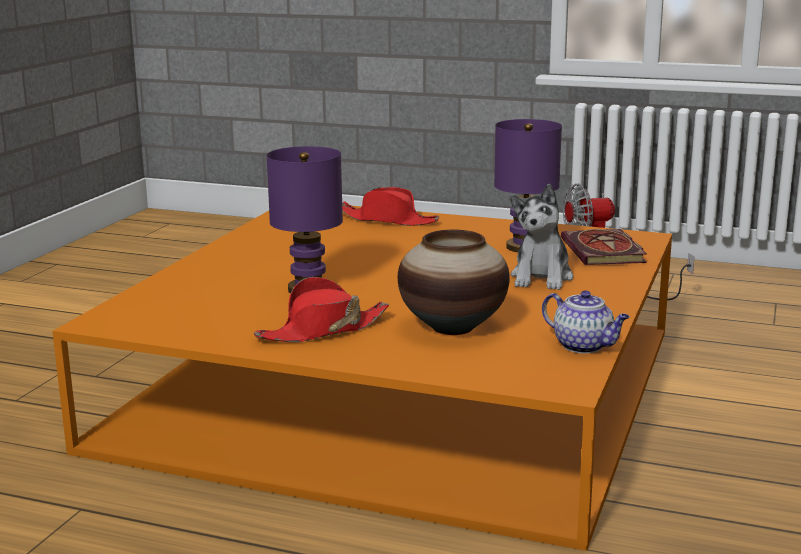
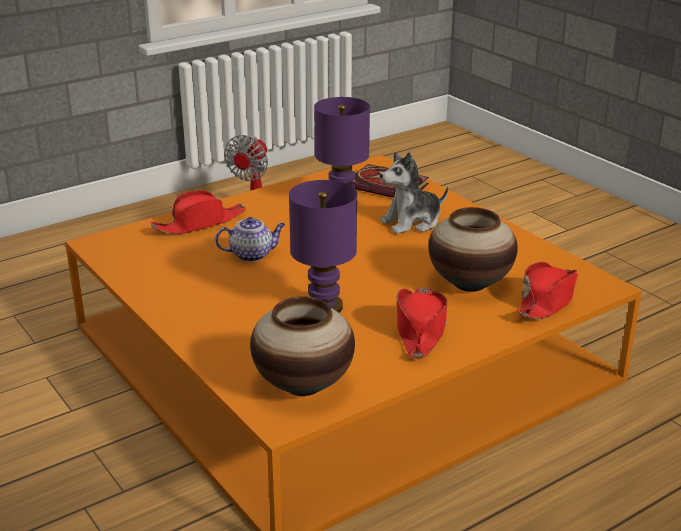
camera: 55 degrees left, 10 degrees up
(163, 315) = (303, 385): none -> vase
(478, 366) = (547, 300): none -> red hat
(542, 278) = (412, 222): plush toy -> plush toy turned 105 degrees clockwise
(584, 346) = (548, 257): teapot -> teapot (252, 254)

